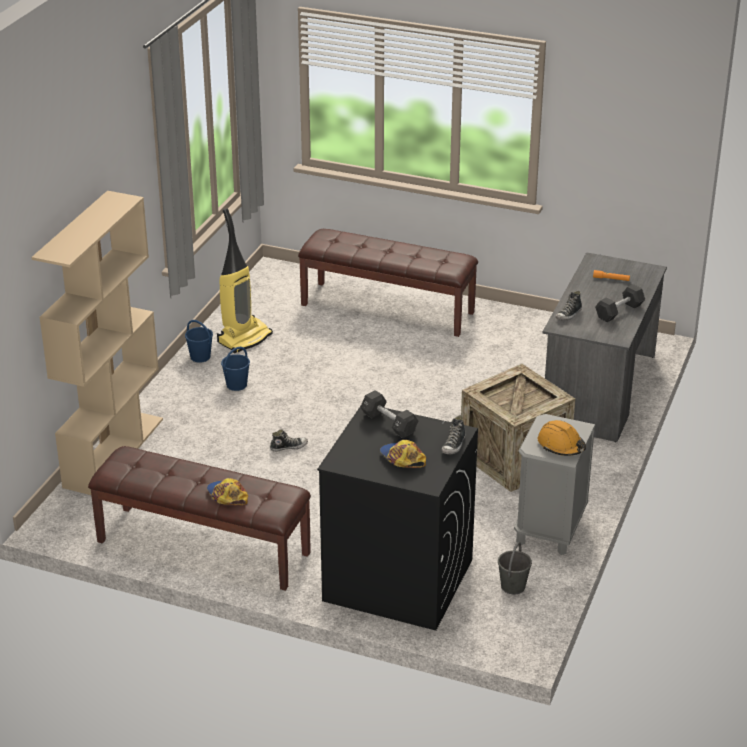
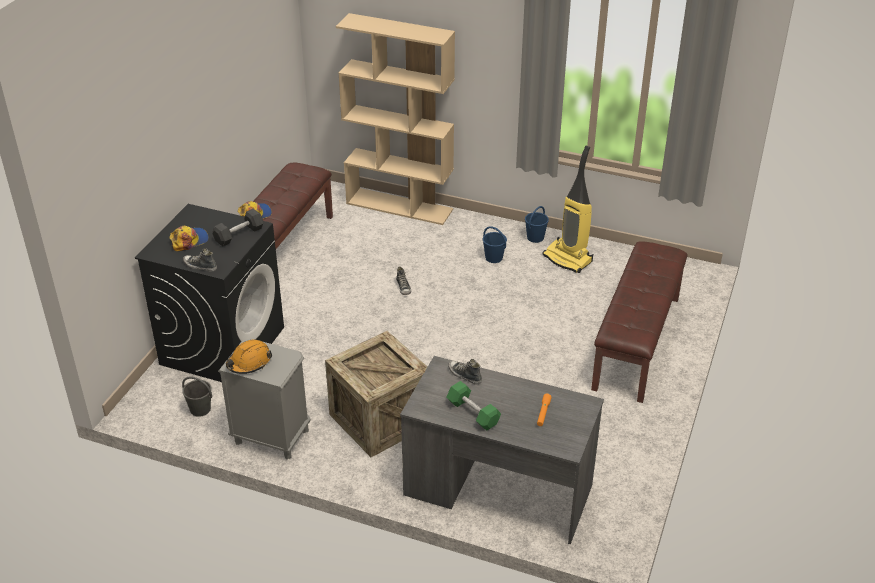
camera: 90 degrees right, 5 degrees up
(619, 311) = (473, 413): black dumbbell -> green dumbbell

